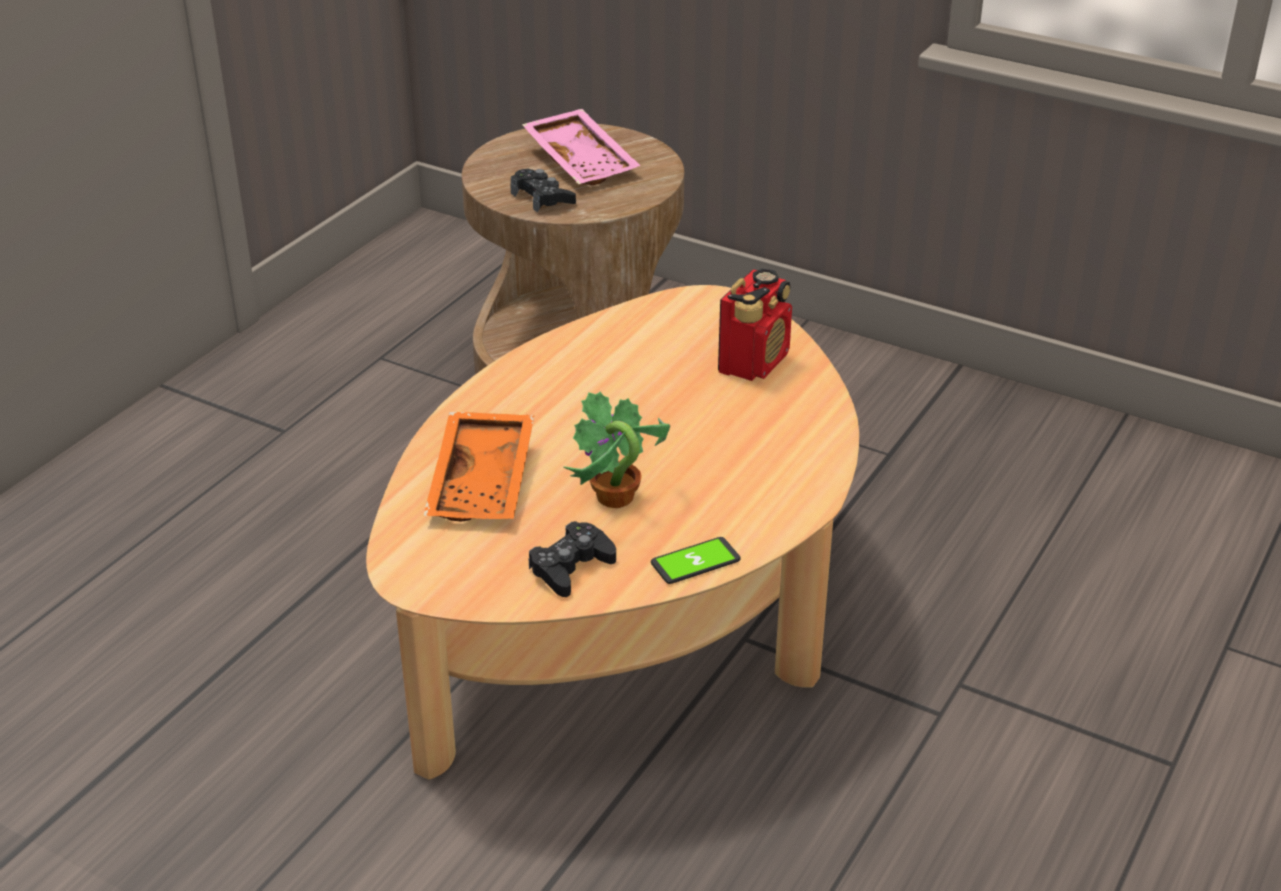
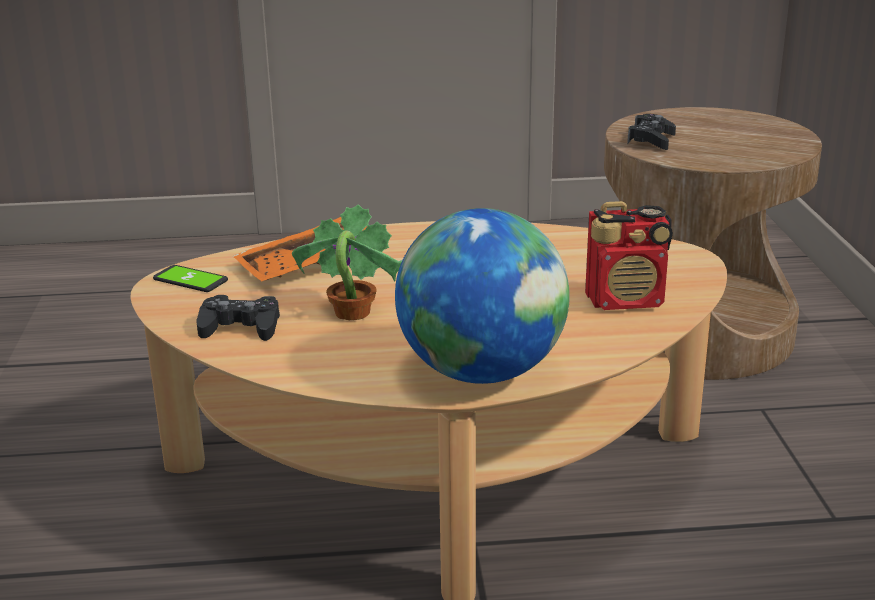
camera: 55 degrees right, 10 degrees down
(583, 161) = (730, 134): pink tray -> none
(695, 562) = (304, 370): phone -> phone (190, 280)
(795, 478) = (482, 372): none -> globe

